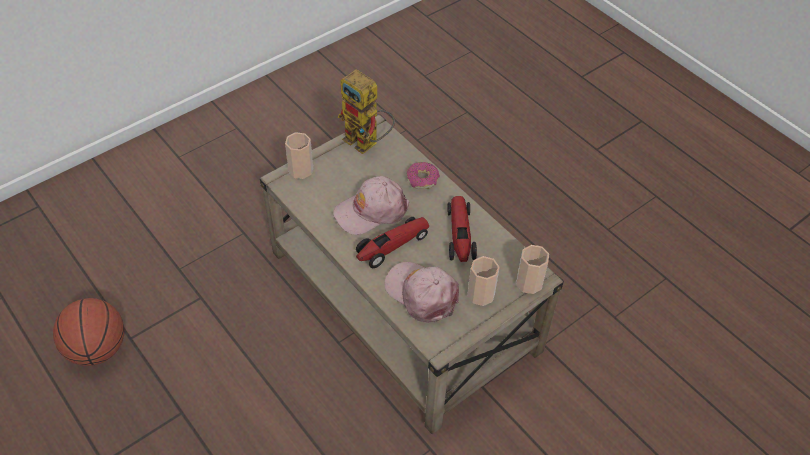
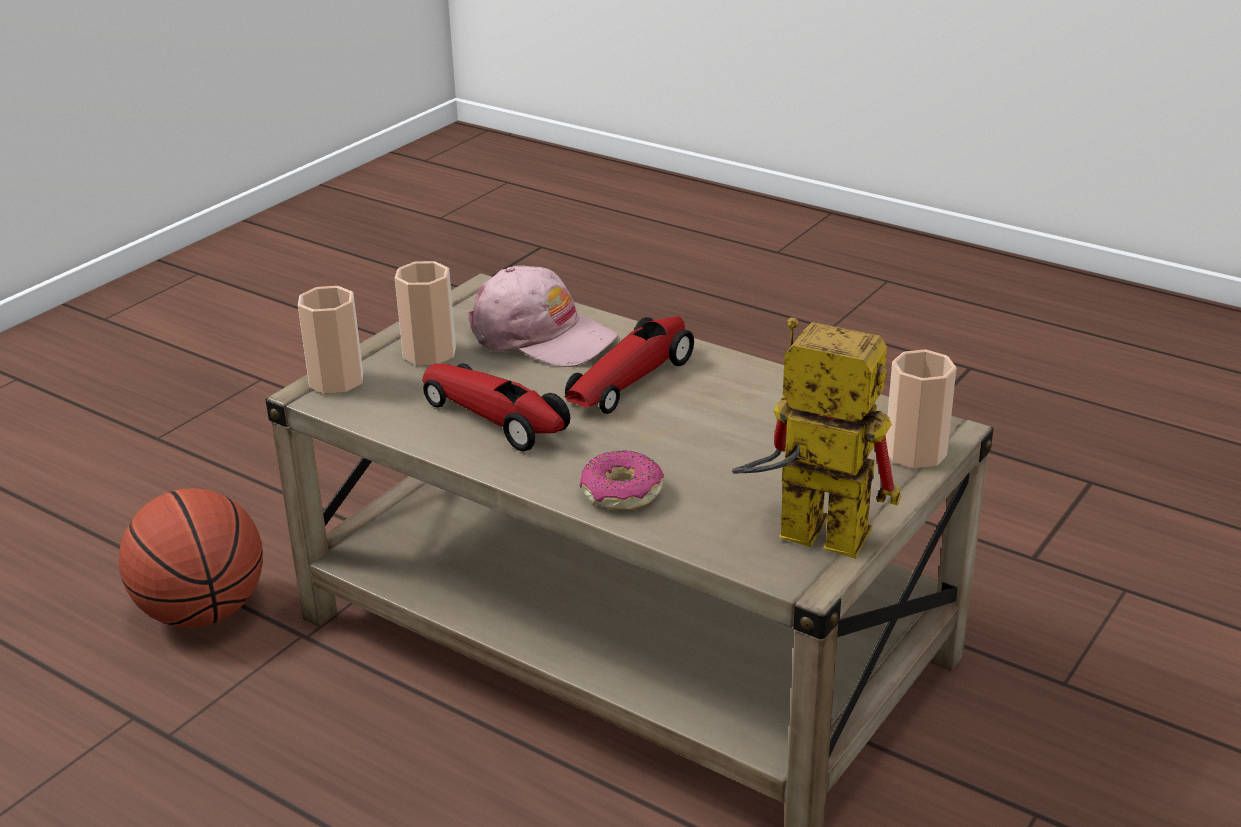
camera: 165 degrees right, 20 degrees down
(97, 349) = (1126, 459): basketball -> basketball (203, 612)
(371, 211) = (706, 420): pink cap -> none
(460, 235) = (495, 419): toy car -> toy car turned 150 degrees clockwise

